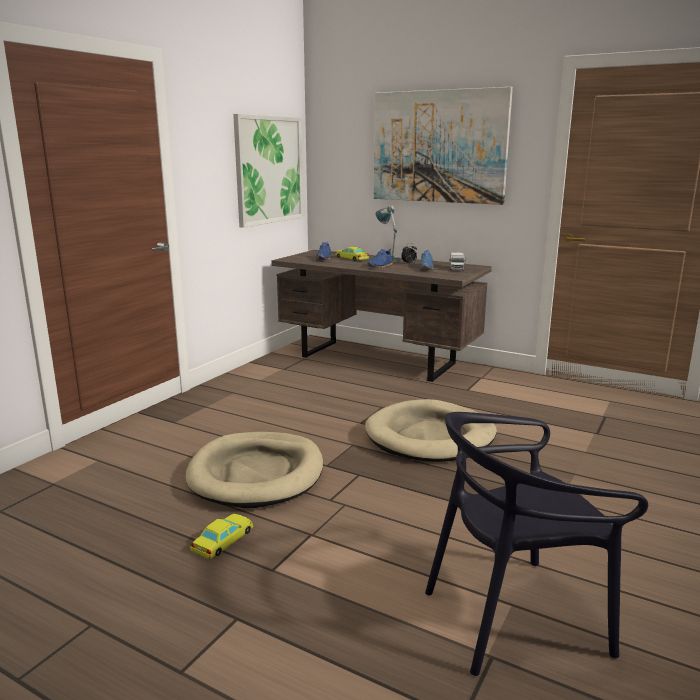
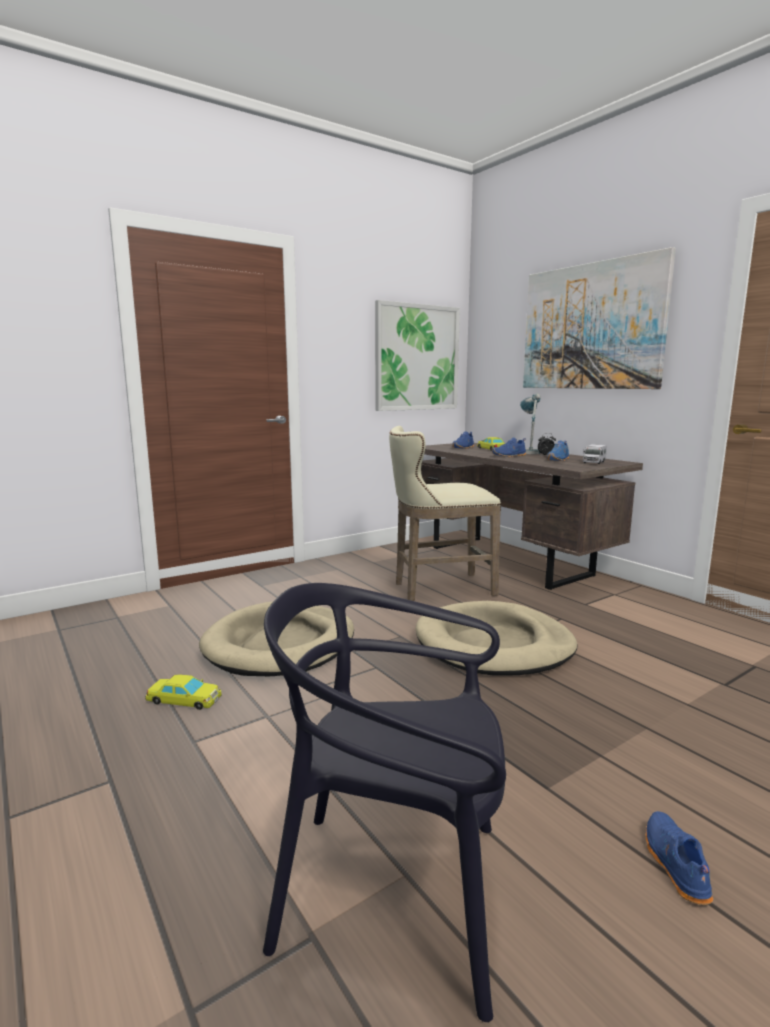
camera: 25 degrees right, 5 degrees down
(223, 540) = (184, 699): yellow toy car -> yellow toy car turned 45 degrees clockwise
(343, 396) = (438, 588): none -> beige stool
(644, 550) = (674, 865): none -> blue shoe

